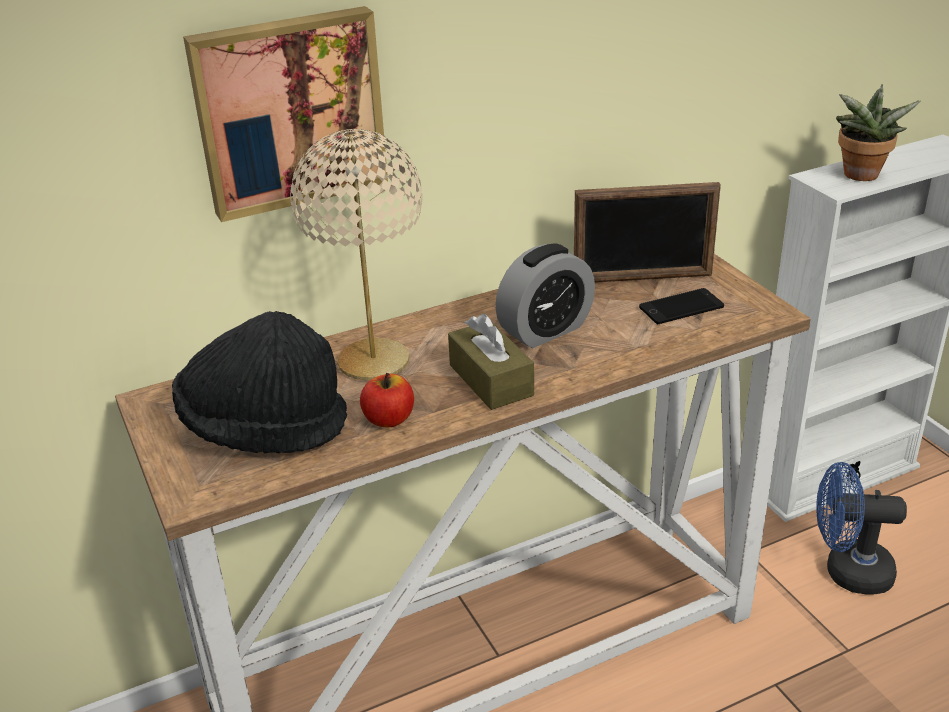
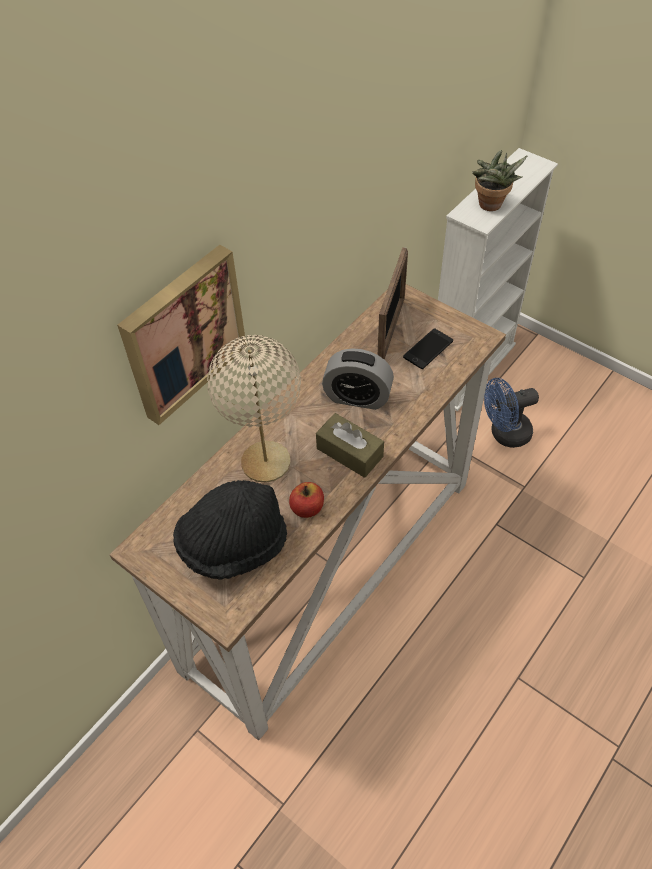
camera: 25 degrees left, 20 degrees up
(545, 330) = (357, 397): alarm clock -> alarm clock turned 75 degrees clockwise
(642, 278) = (391, 330): picture frame -> picture frame turned 45 degrees counterclockwise

